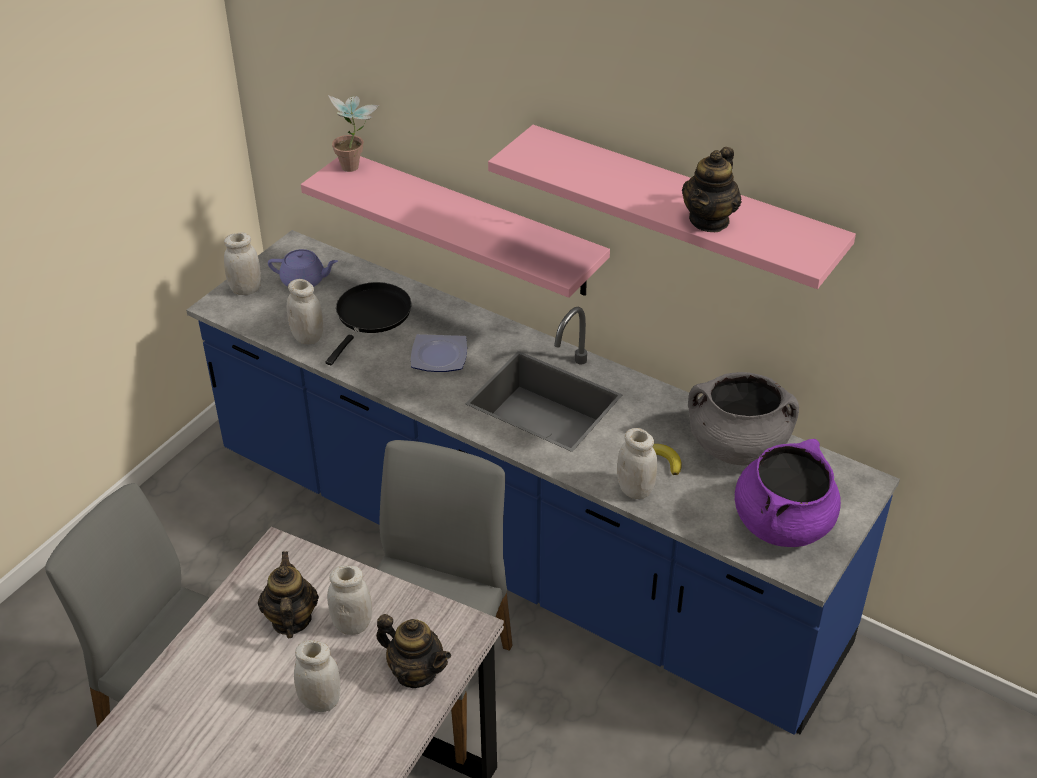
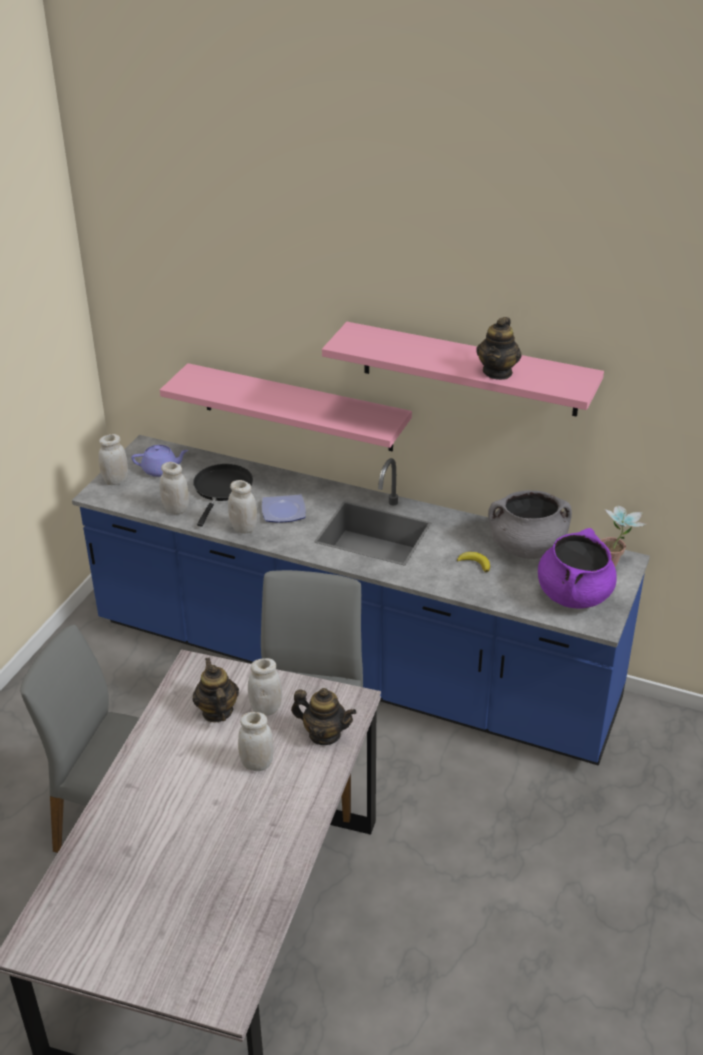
camera: 10 degrees left, 5 degrees down
(356, 168) = (200, 374): potted plant -> potted plant (615, 564)
(635, 490) = (459, 585): white jar -> white jar (244, 528)

